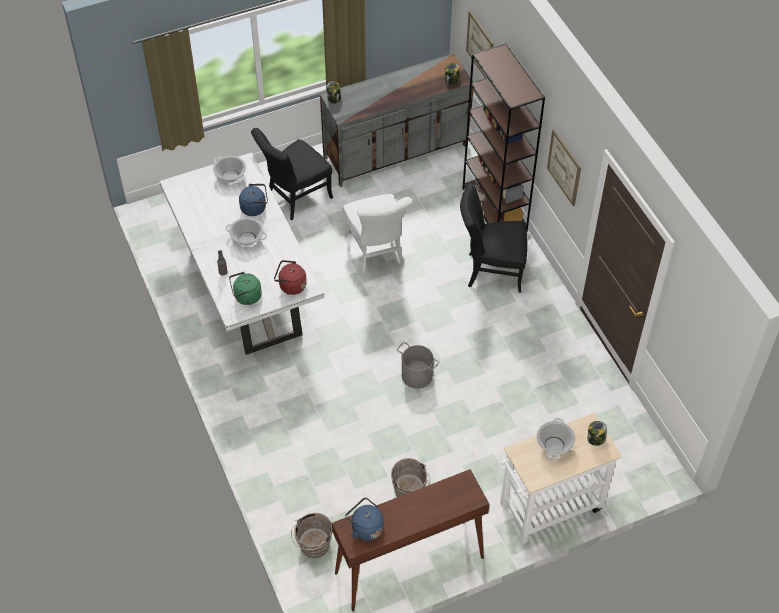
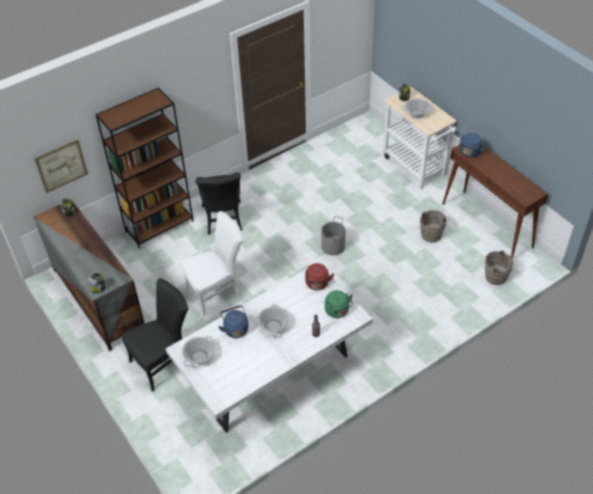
camera: 100 degrees left, 5 degrees down
(295, 198) = (164, 361): black chair -> black chair turned 75 degrees counterclockwise
(365, 527) = (520, 190): blue kettle -> blue kettle (469, 153)
(564, 167) = (196, 105): picture -> none

